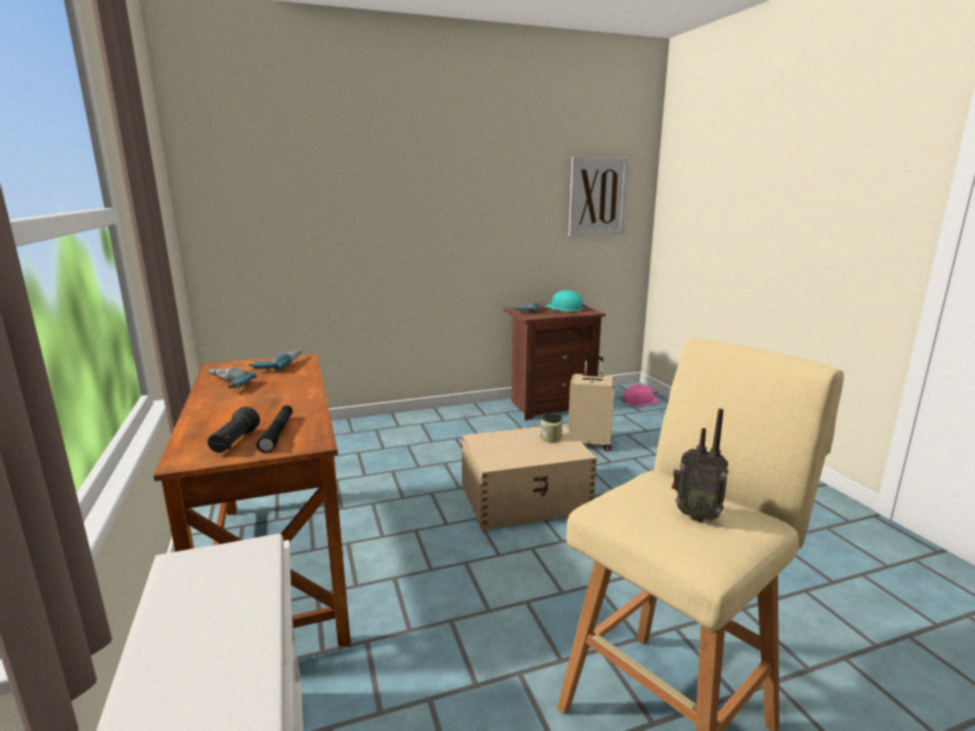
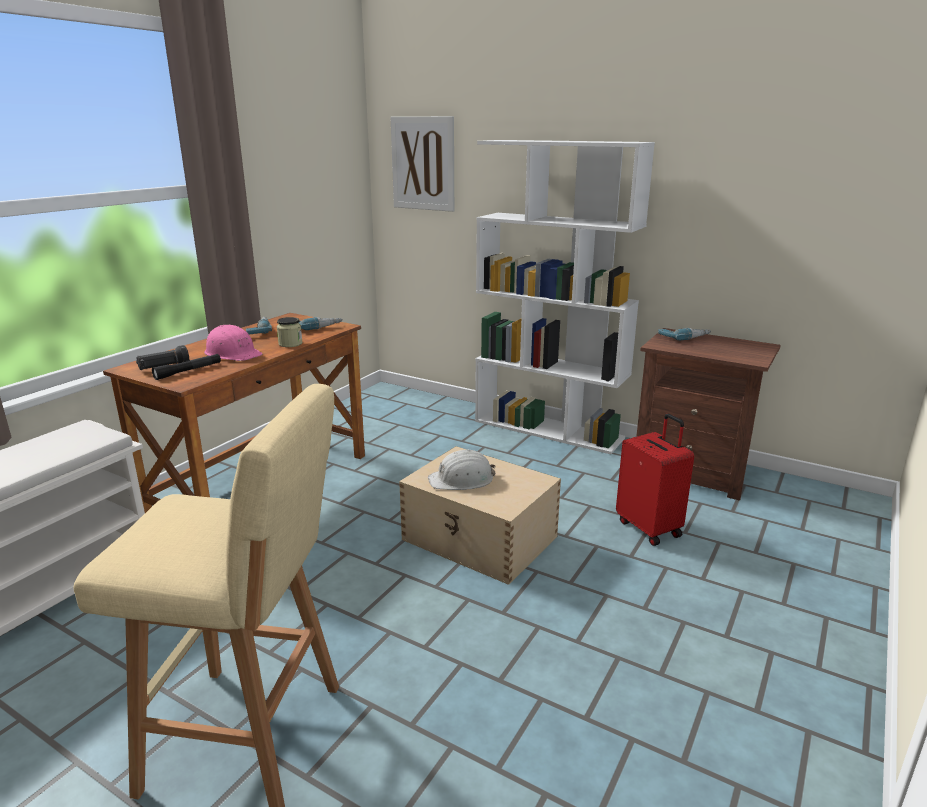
camera: 50 degrees right, 5 degrees up
(427, 416) = (549, 429): none -> white bookcase
(516, 451) = (462, 479): none -> white hard hat
(551, 437) = (516, 484): jar -> jar (290, 344)
(565, 308) = (734, 347): turquoise hard hat -> none
(589, 443) = (650, 528): beige suitcase -> red suitcase
(597, 197) = (845, 188): picture -> picture (423, 163)
(639, 401) = (829, 518): pink hard hat -> pink hard hat (233, 353)
(695, 515) = (184, 538): radio -> none

